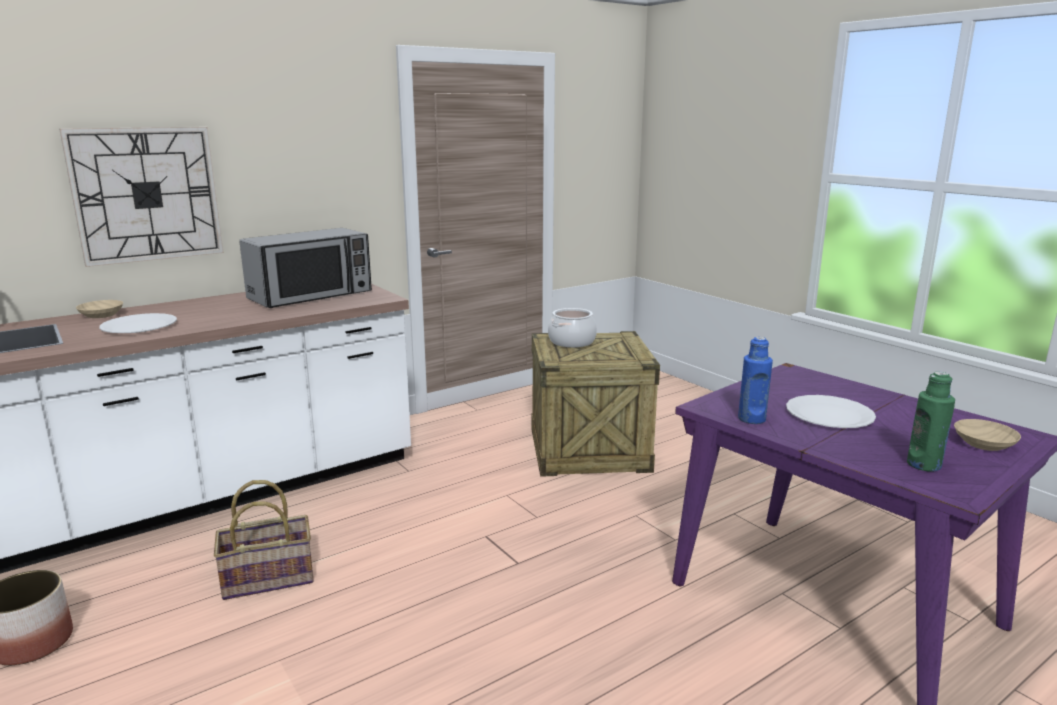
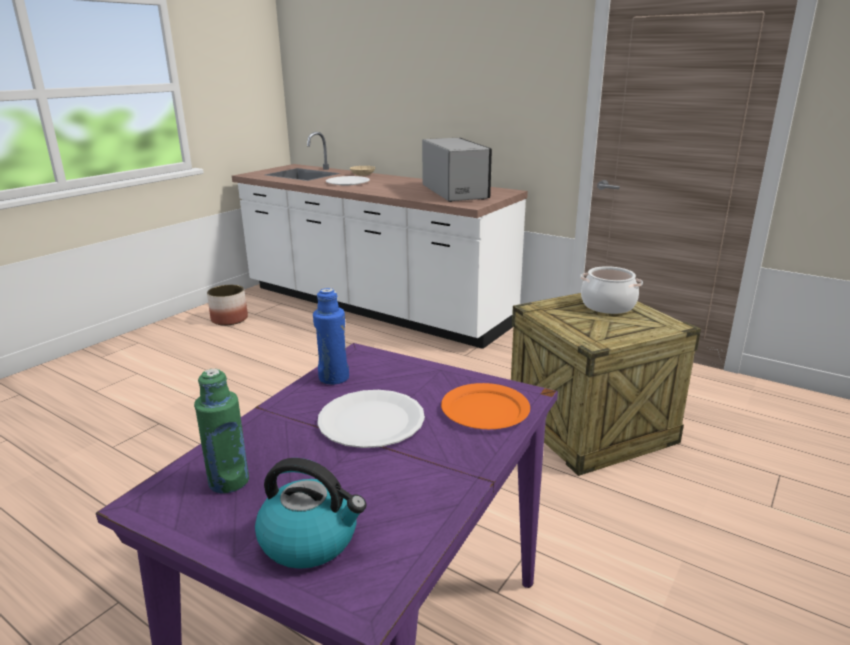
camera: 70 degrees right, 5 degrees up
(146, 194) = (402, 100): wall clock -> none
(269, 577) = (302, 351): basket -> none
(311, 295) = (454, 192): microwave -> microwave turned 135 degrees counterclockwise
(814, 382) = (486, 410): none -> orange plate
(982, 444) = (311, 539): beige bowl -> kettle

